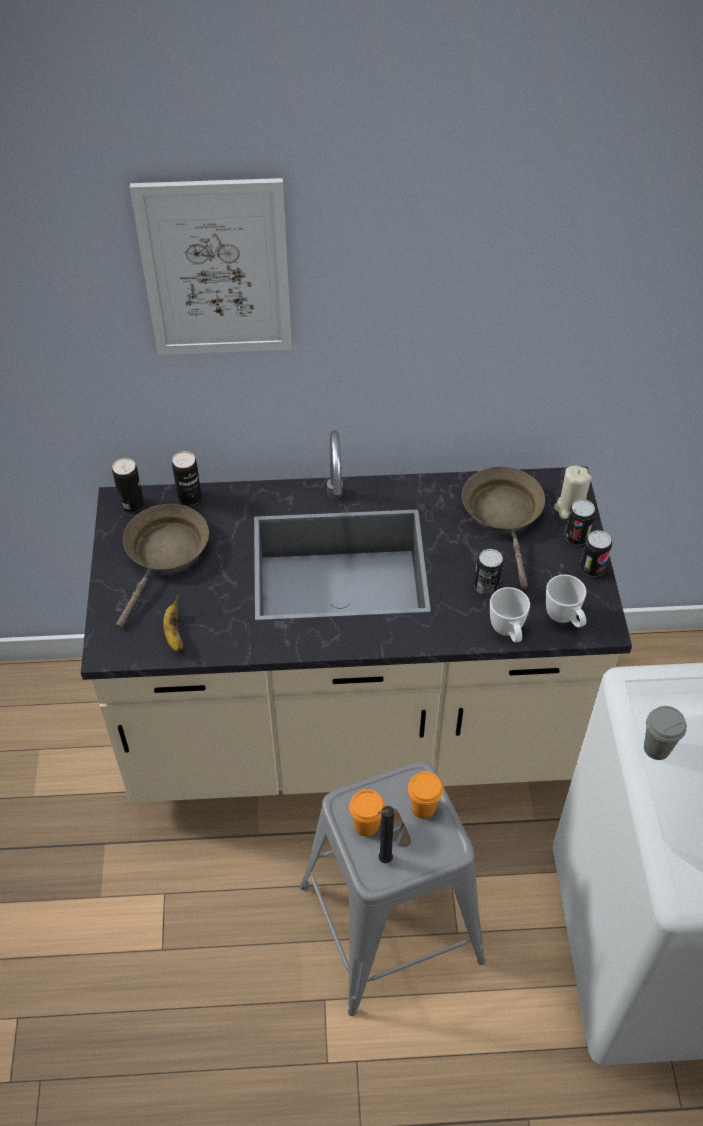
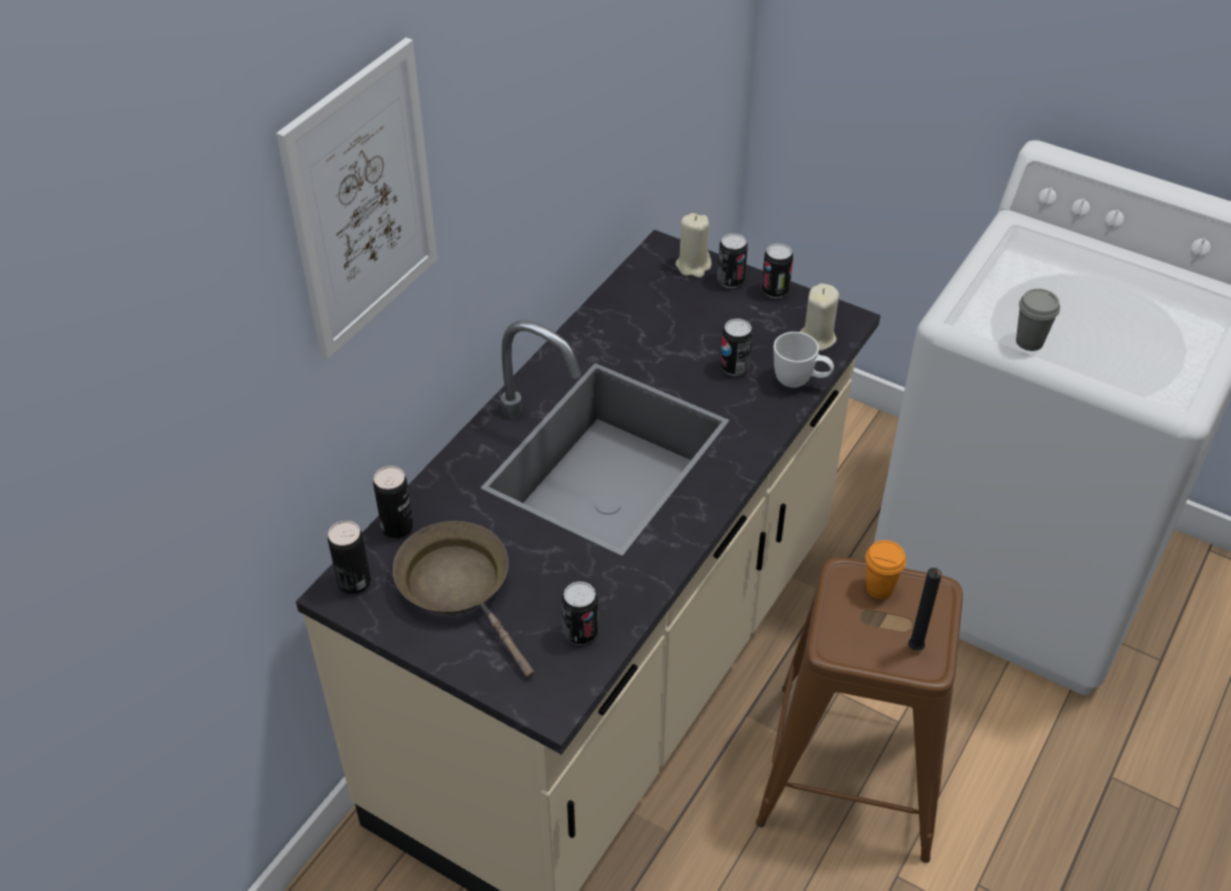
camera: 55 degrees left, 5 degrees down
(174, 633) = (580, 633): banana -> can
(366, 825) = (867, 642): orange cup -> none
(389, 922) = (851, 771): grey stool -> brown stool
(504, 515) = (660, 310): brown frying pan -> none
(565, 619) = (817, 338): white mug -> beige candle

